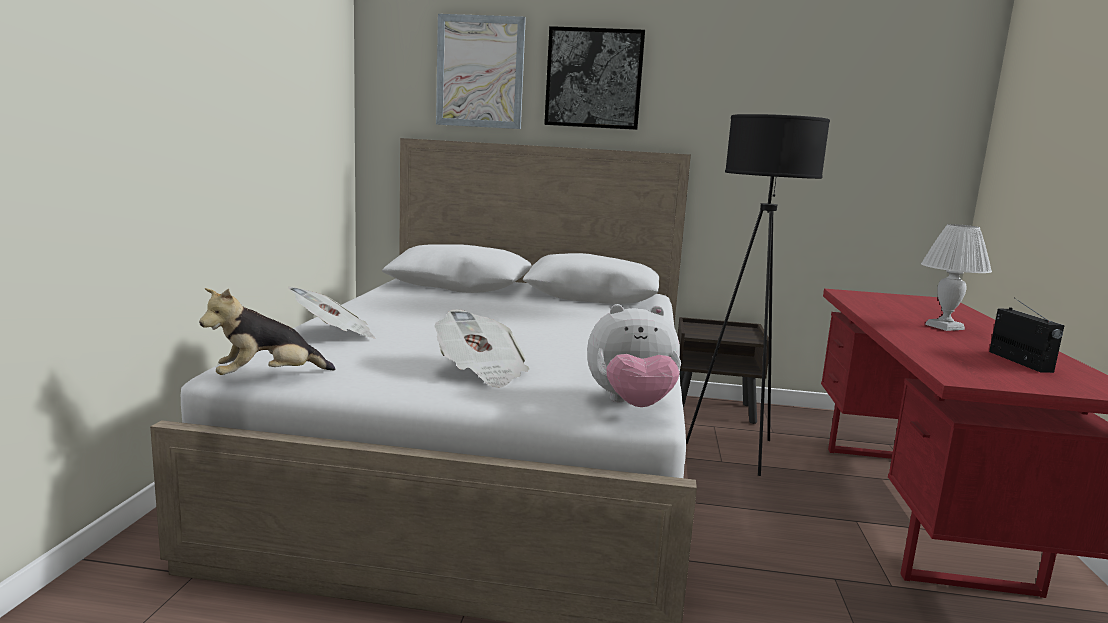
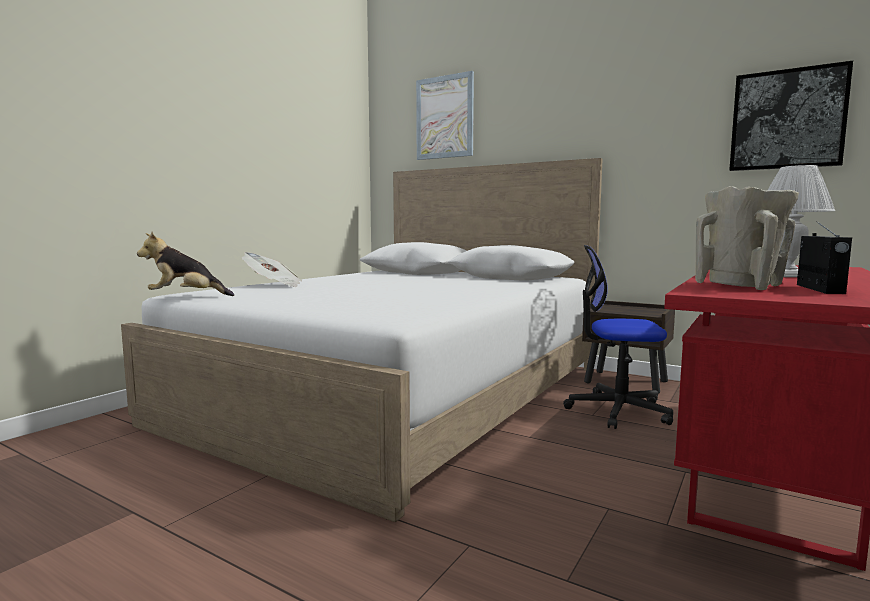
camera: 25 degrees right, 5 degrees down
(481, 372) = (324, 300): newspaper -> none
(594, 79) = (524, 108): picture -> picture (787, 120)
(631, 405) = (394, 316): plush toy -> none
(739, 452) = (617, 410): black floor lamp -> office chair
(961, 359) = (742, 286): none -> beige vase

